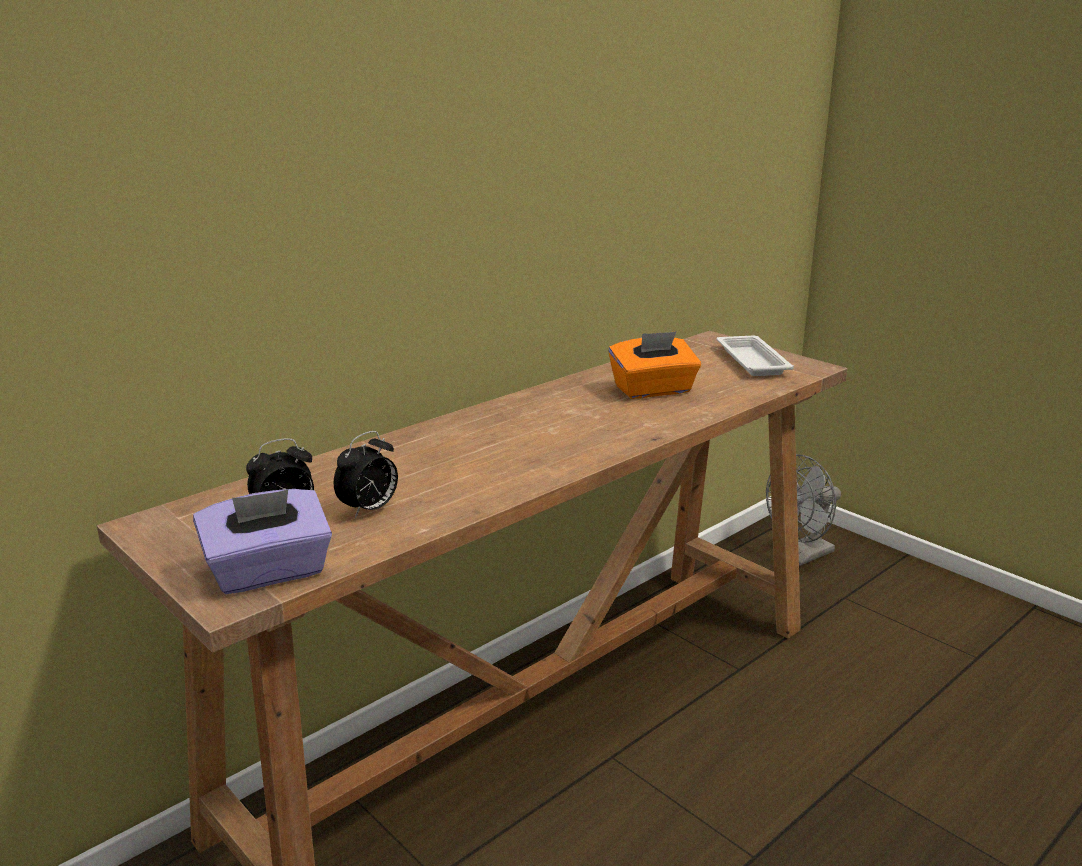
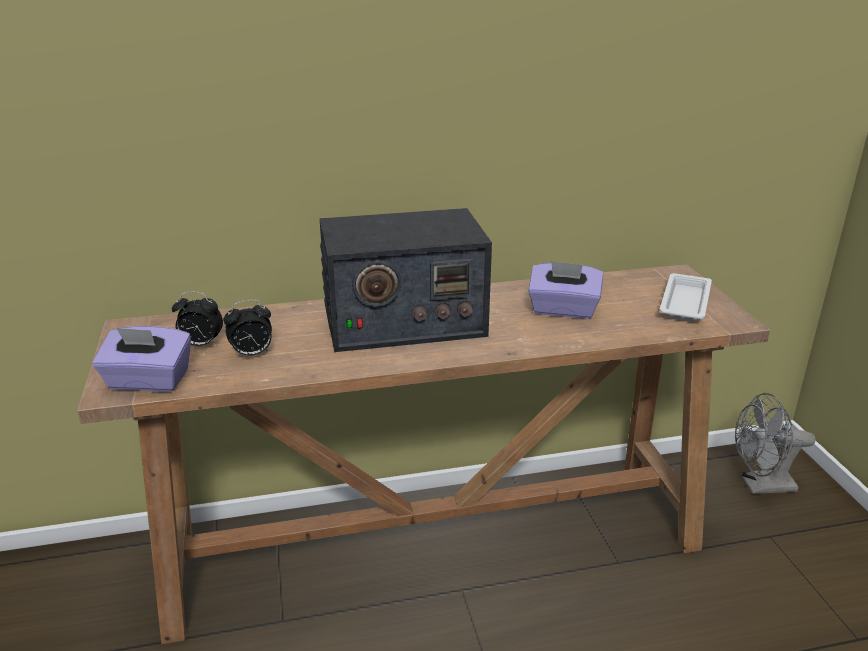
camera: 30 degrees right, 5 degrees up
(504, 436) = (403, 321): none -> radio
(653, 390) = (563, 310): orange tissue box -> purple tissue box

